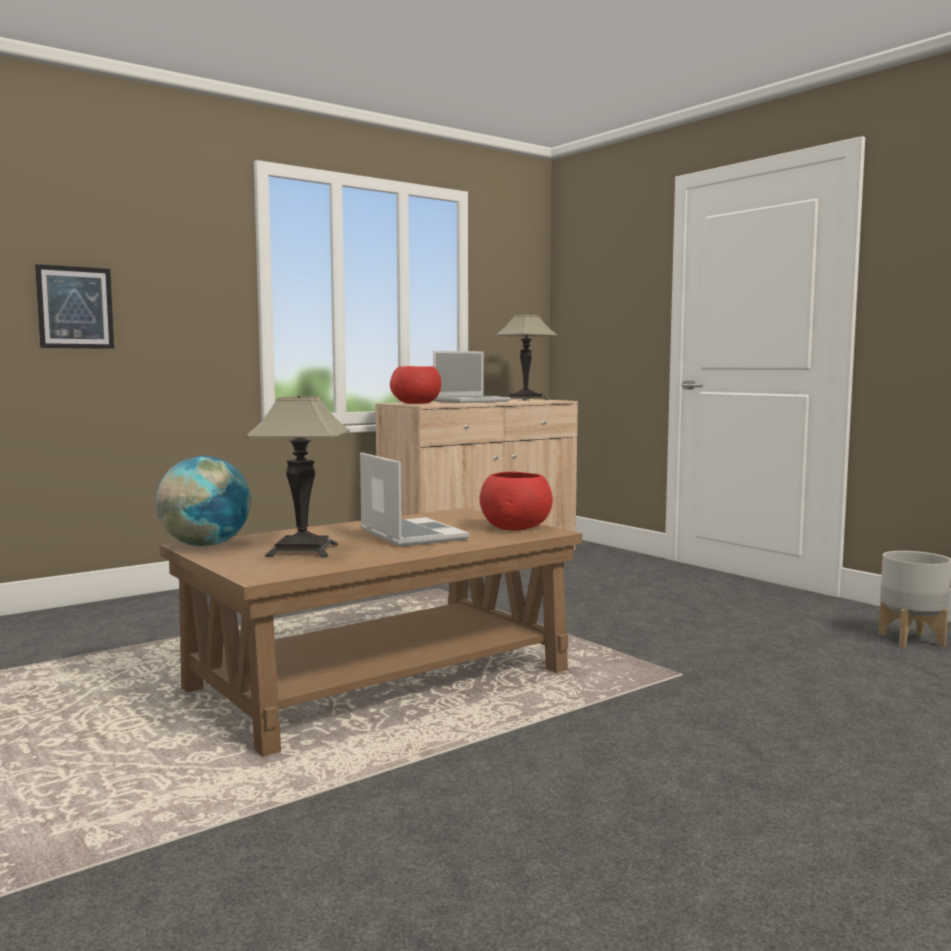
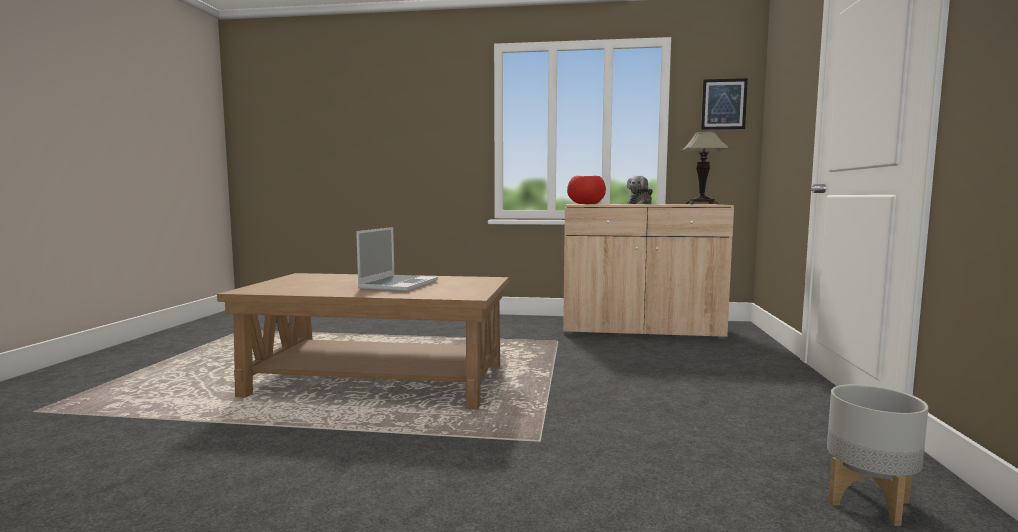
camera: 45 degrees right, 0 degrees up
(75, 307) = (386, 145): picture -> picture (724, 104)
(205, 545) = (304, 275): globe -> none
(303, 550) = (318, 284): table lamp -> none
(471, 401) = (640, 204): laptop -> plush toy
(516, 527) = (468, 291): red bowl -> none

